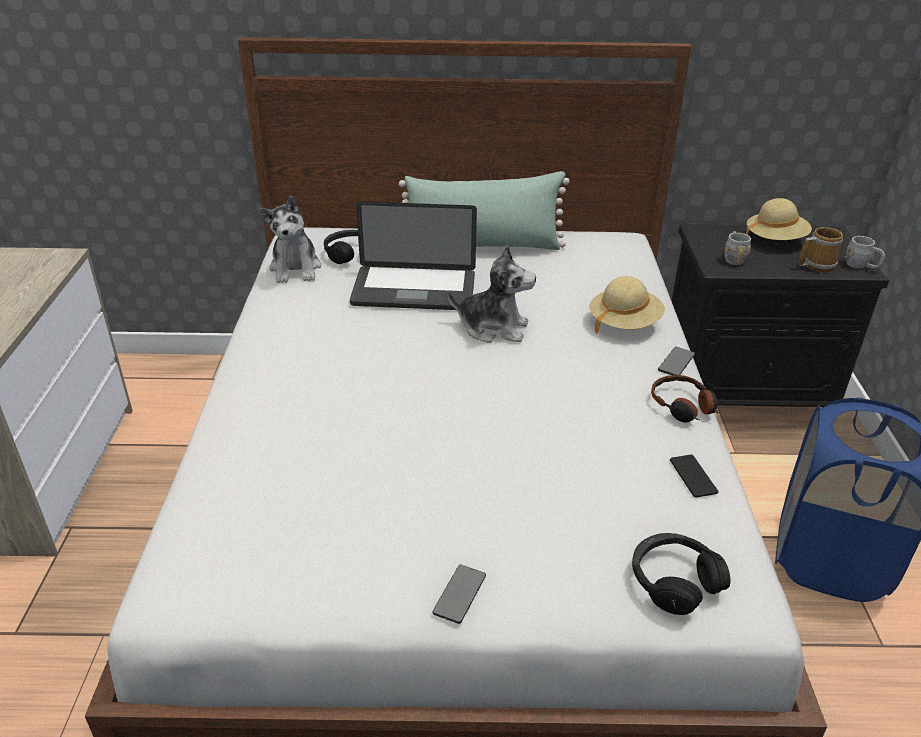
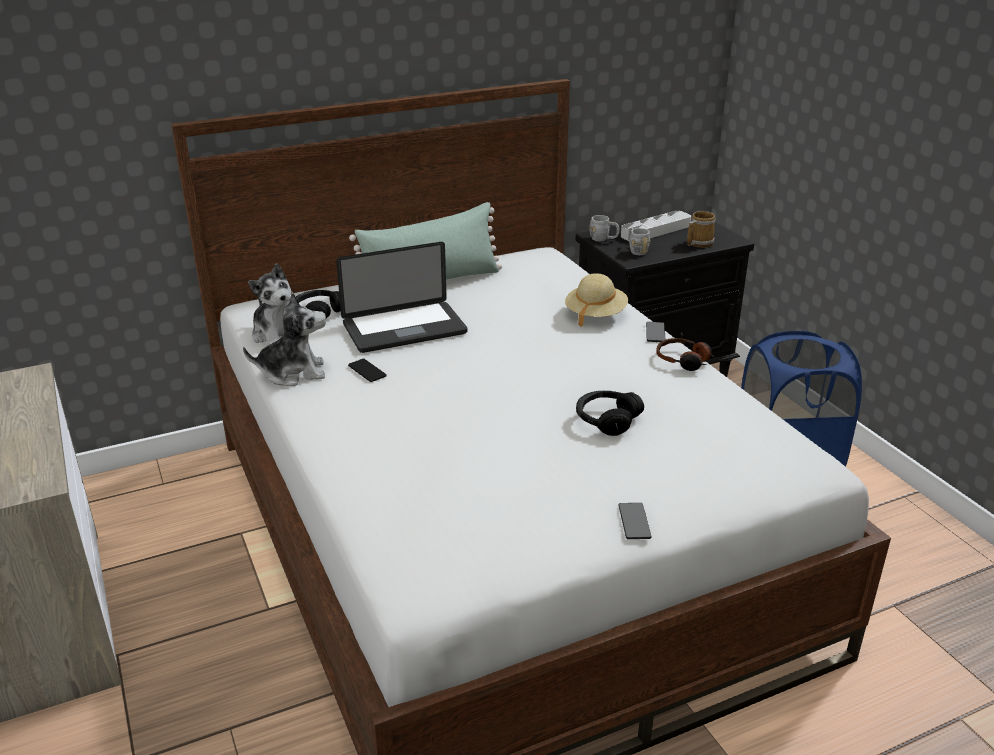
camera: 25 degrees left, 5 degrees down
(493, 328) = (497, 342): plush toy -> plush toy (293, 373)
(674, 581) = (766, 468): black headphones -> black headphones (607, 420)
(693, 476) = (727, 403): phone -> phone (367, 371)
(775, 239) = (655, 231): beige hat -> grey tray
(861, 266) = (729, 237): grey mug -> grey mug (603, 239)

